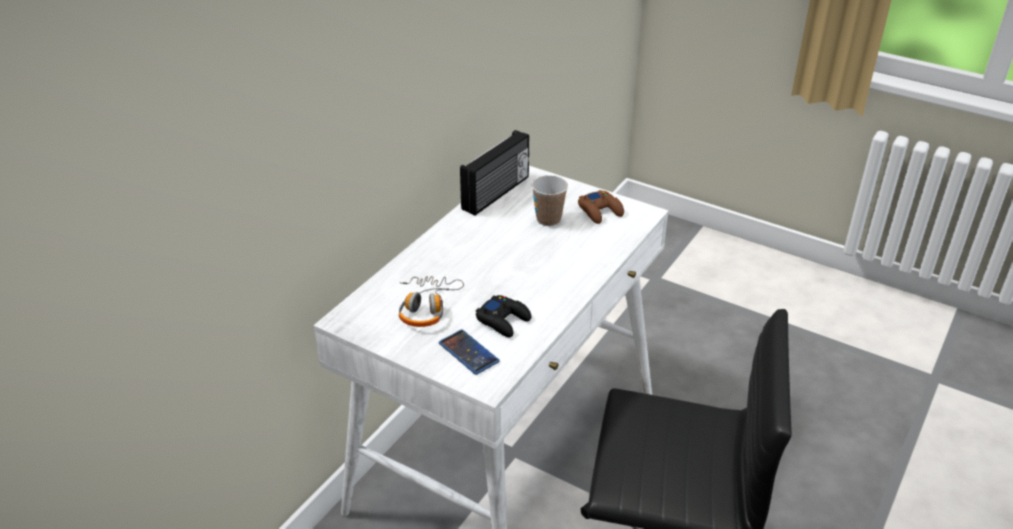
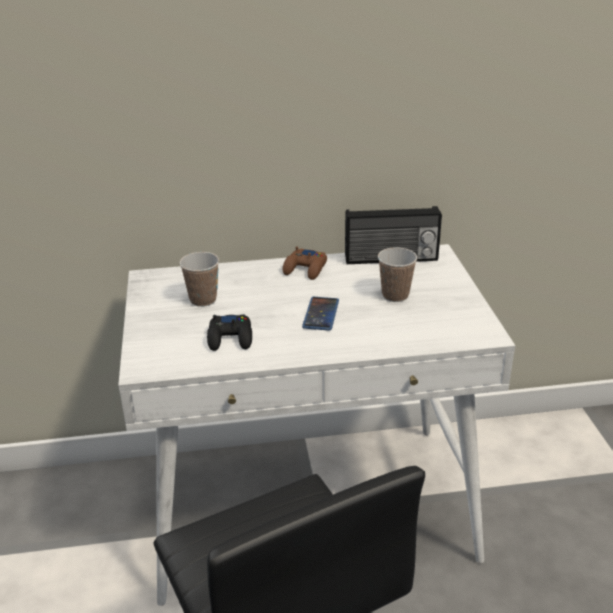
camera: 50 degrees right, 5 degrees down
(426, 307) = (203, 300): headphones -> cup
(468, 352) = (171, 342): phone -> phone (321, 314)
(600, 211) = (449, 312): brown game controller -> brown game controller (305, 269)

